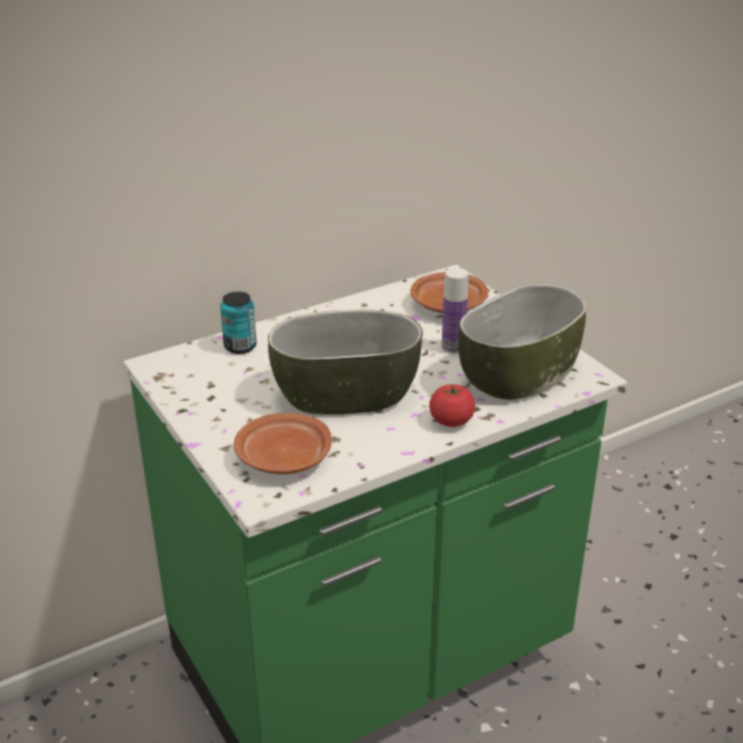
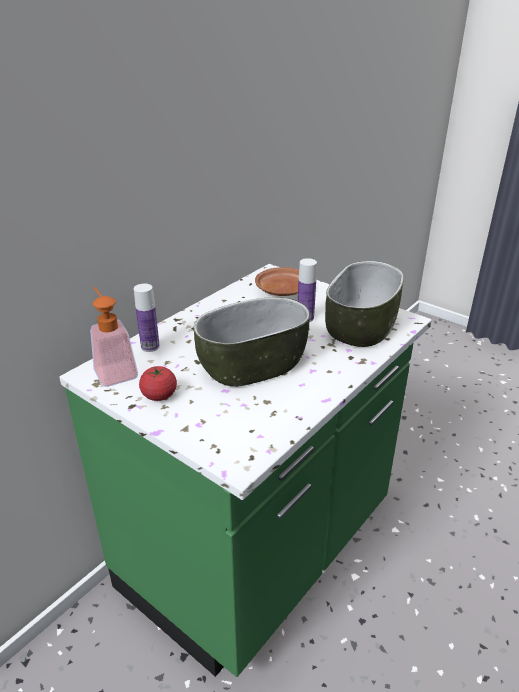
camera: 20 degrees left, 0 degrees up
(184, 366) = (114, 370): none -> soap dispenser
(240, 346) = (150, 347): can -> bottle
(283, 458) = (236, 426): brown plate -> none
(451, 421) = (340, 369): tomato -> tomato (159, 395)

